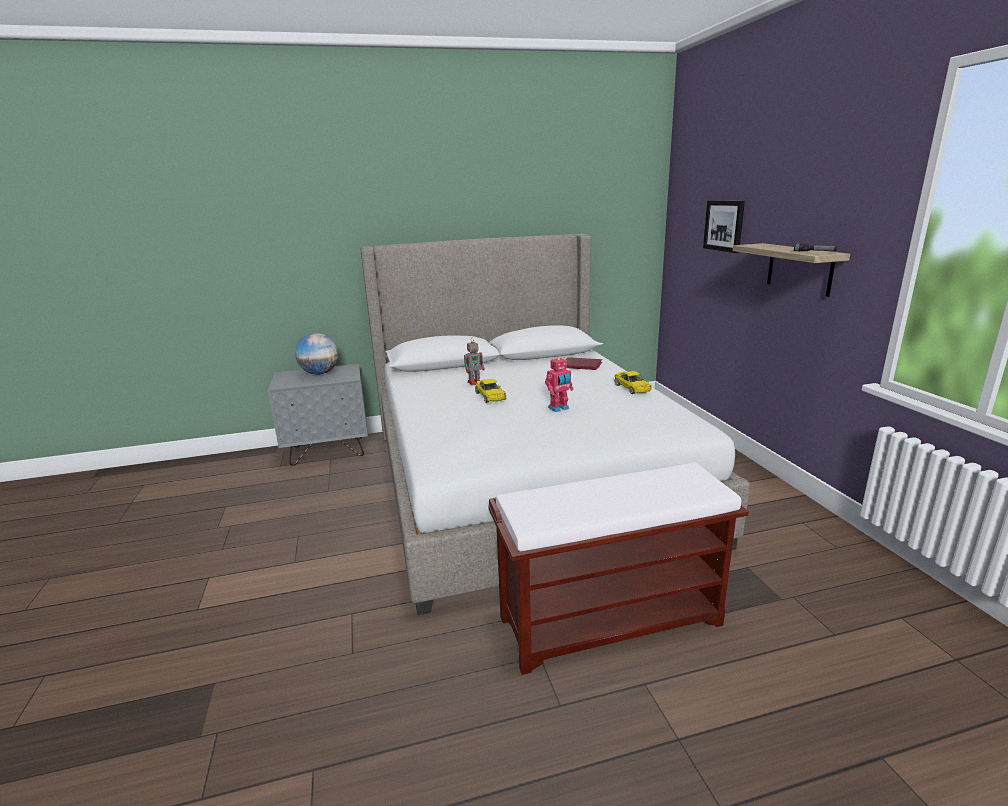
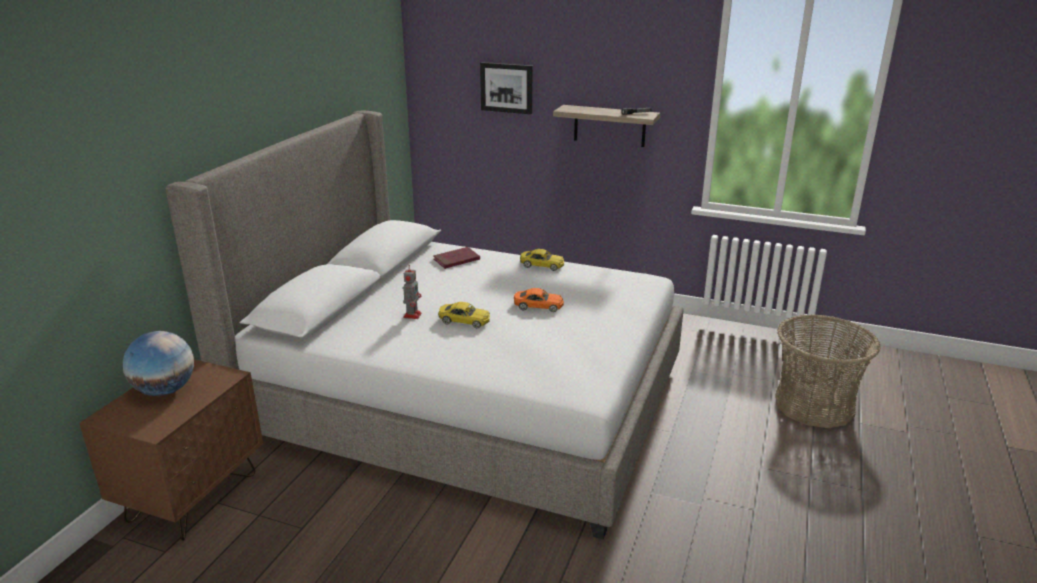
camera: 55 degrees left, 5 degrees up
(328, 451) = (193, 497): grey nightstand -> brown nightstand
(559, 408) = (538, 306): toy robot -> orange toy car
(611, 620) = (693, 449): brown bench -> none
(844, 691) = (814, 405): none -> basket

